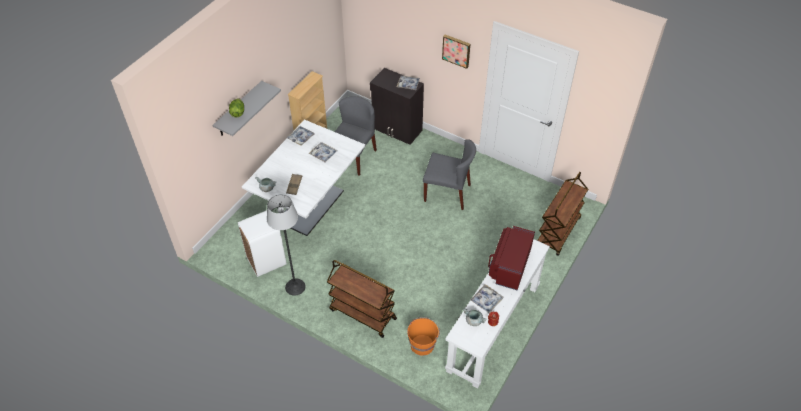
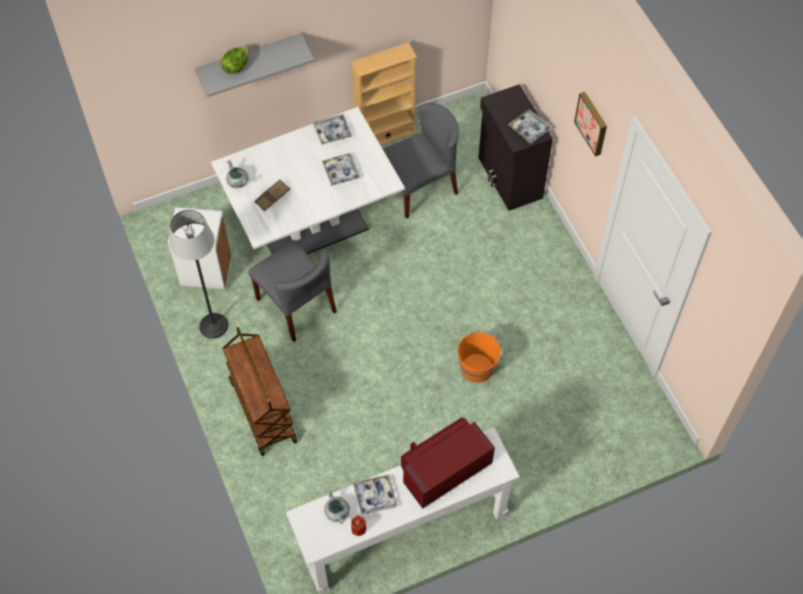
camera: 35 degrees right, 10 degrees up
(422, 344) = (301, 495): orange bucket -> orange bucket (478, 367)
(447, 193) = (500, 311): grey chair -> grey chair (296, 306)
(558, 232) = (601, 458): brown cart -> none

